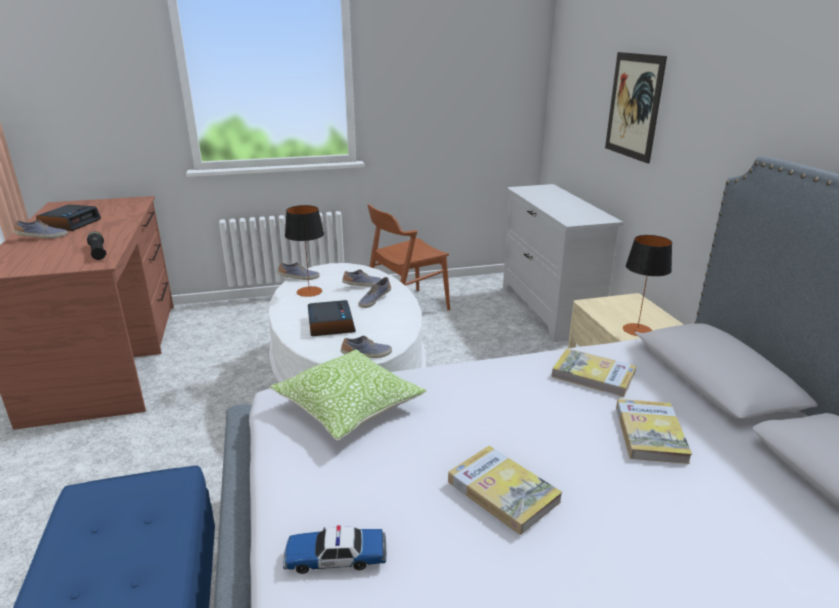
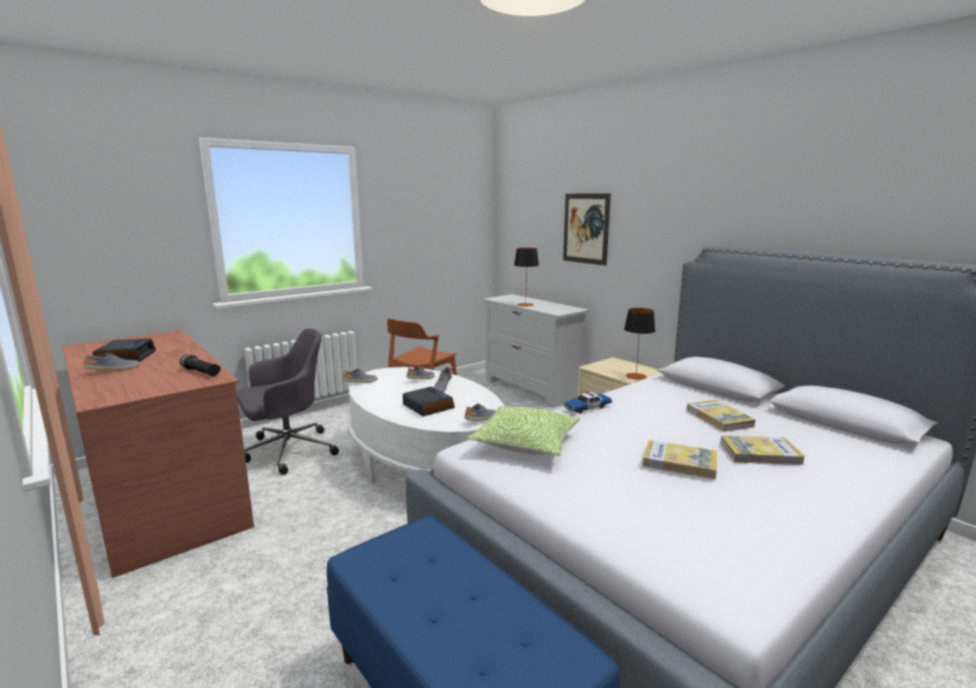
camera: 25 degrees left, 10 degrees down
(236, 335) = (287, 451): none -> grey office chair
(309, 291) = (381, 390): table lamp -> table lamp (525, 305)
(336, 557) = (628, 519): toy car -> toy car (587, 407)
(593, 375) = (654, 397): book -> book (760, 453)

